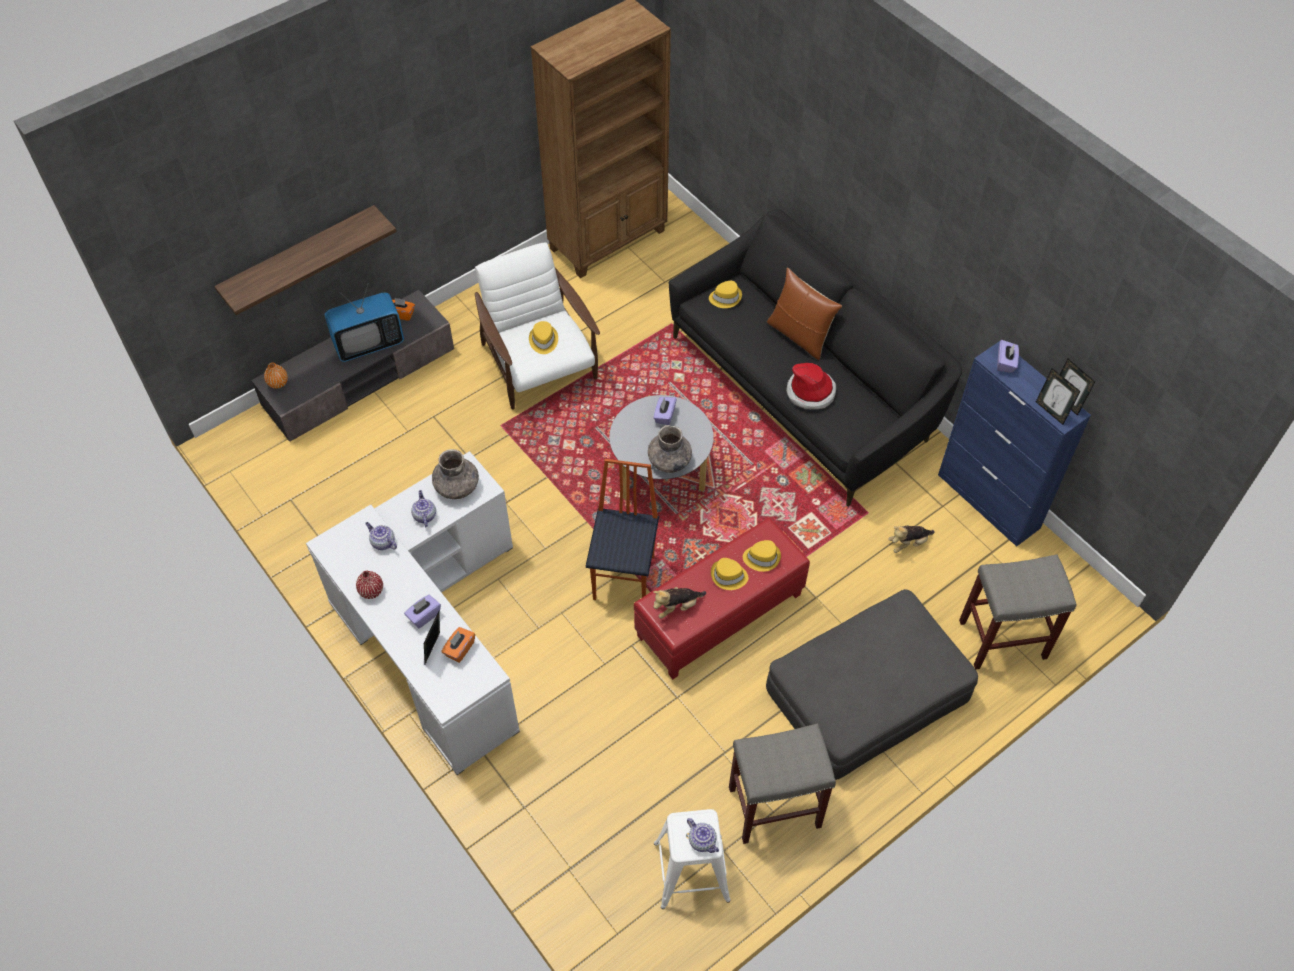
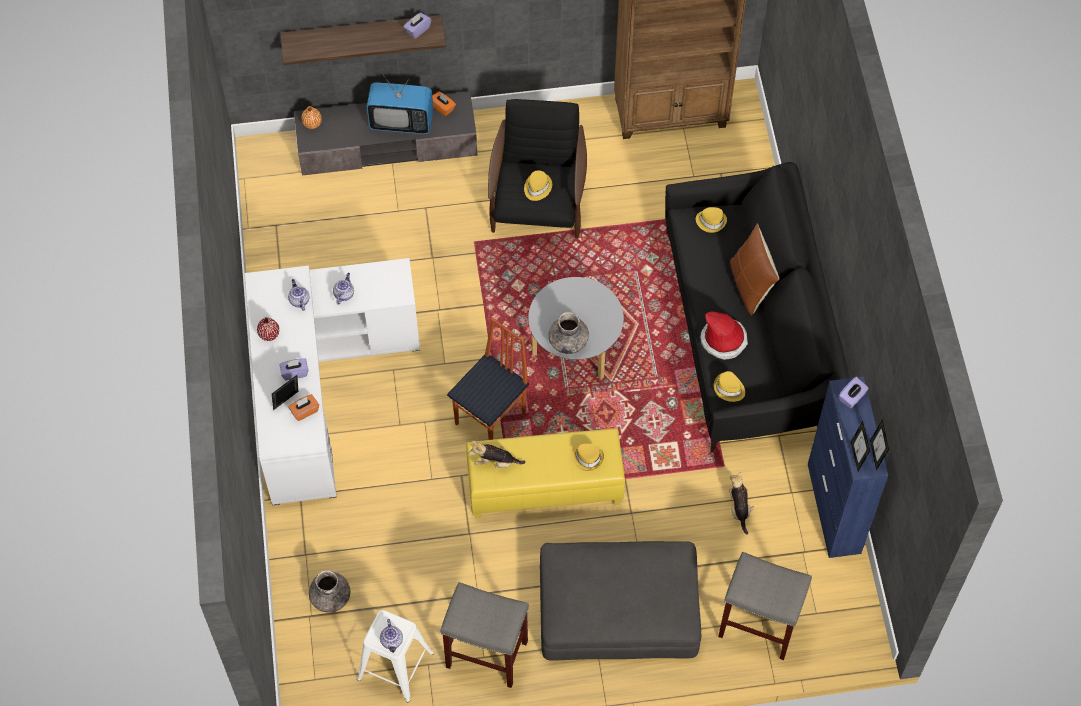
camera: 30 degrees right, 5 degrees up
(457, 486) = (382, 282): grey vase -> grey vase (331, 597)
(539, 365) = (538, 203): white armchair -> black armchair
(664, 415) = (590, 301): purple tissue box -> purple tissue box (417, 30)
(719, 616) = (544, 488): red ottoman -> yellow ottoman
(728, 576) = (551, 459): yellow hat -> yellow hat (729, 388)
(908, 543) = (739, 508): plush toy -> plush toy turned 75 degrees clockwise

